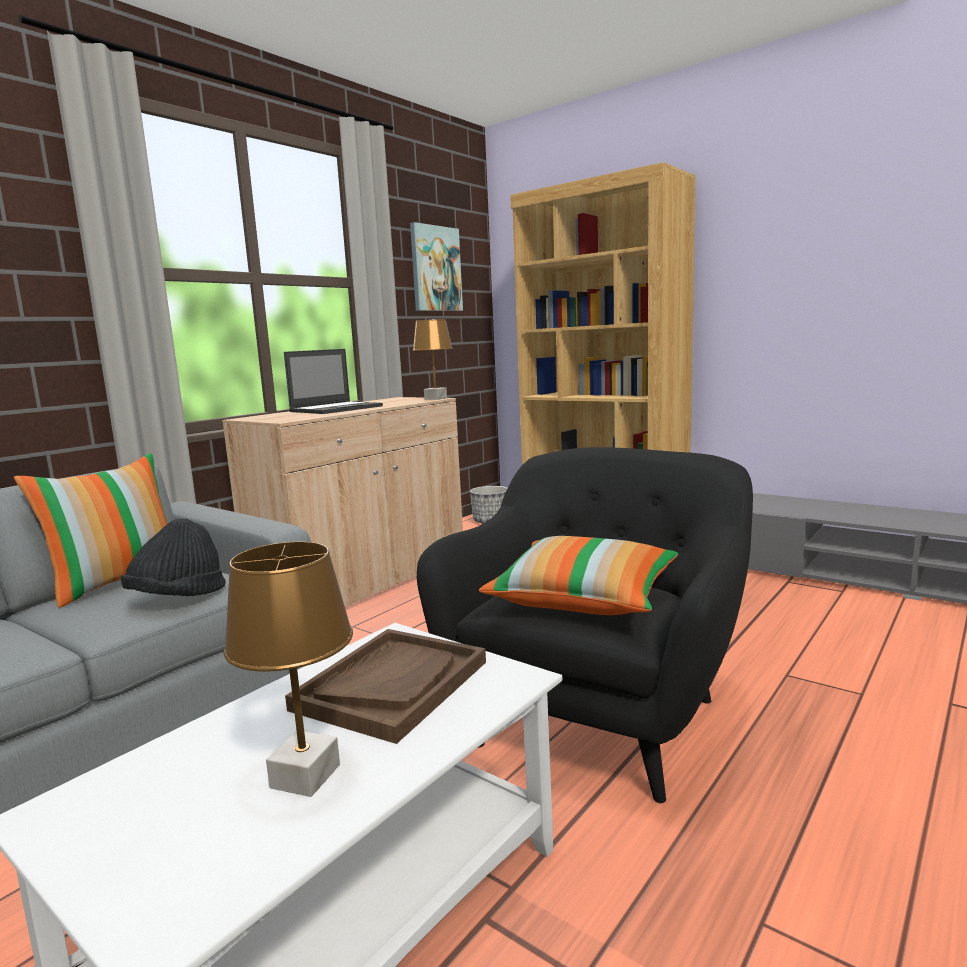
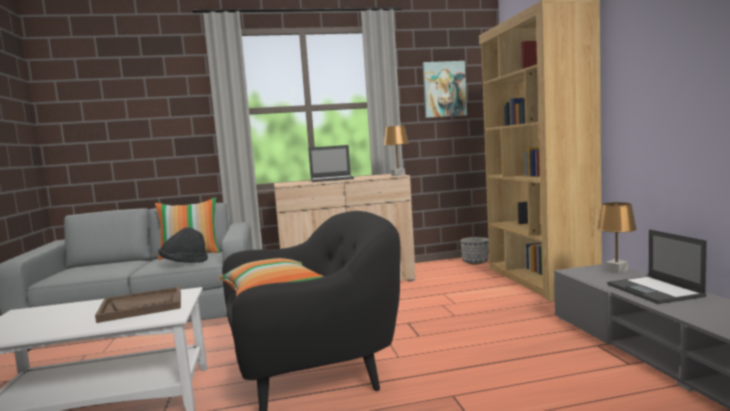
camera: 40 degrees right, 5 degrees down
(305, 775) = (63, 322): brown table lamp -> brown table lamp (616, 270)
(833, 510) = (655, 290): none -> laptop

